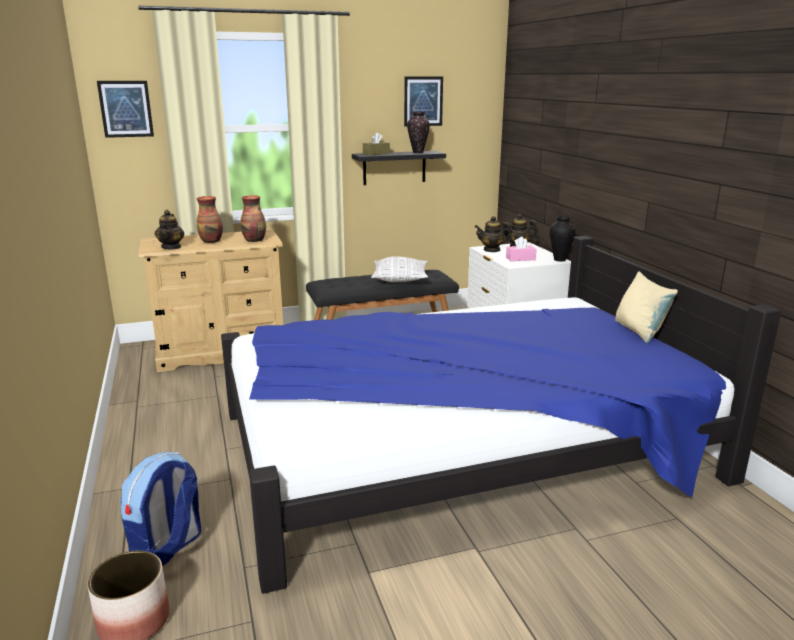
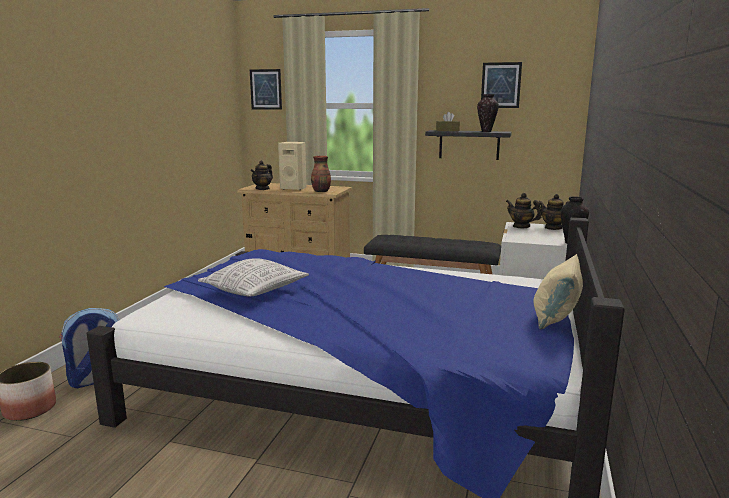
camera: 35 degrees right, 5 degrees down
(211, 241) = (294, 188): vase -> beige speaker
(400, 279) = (448, 244): pillow -> pillow (254, 291)
(520, 259) = (532, 236): pink tissue box -> none

